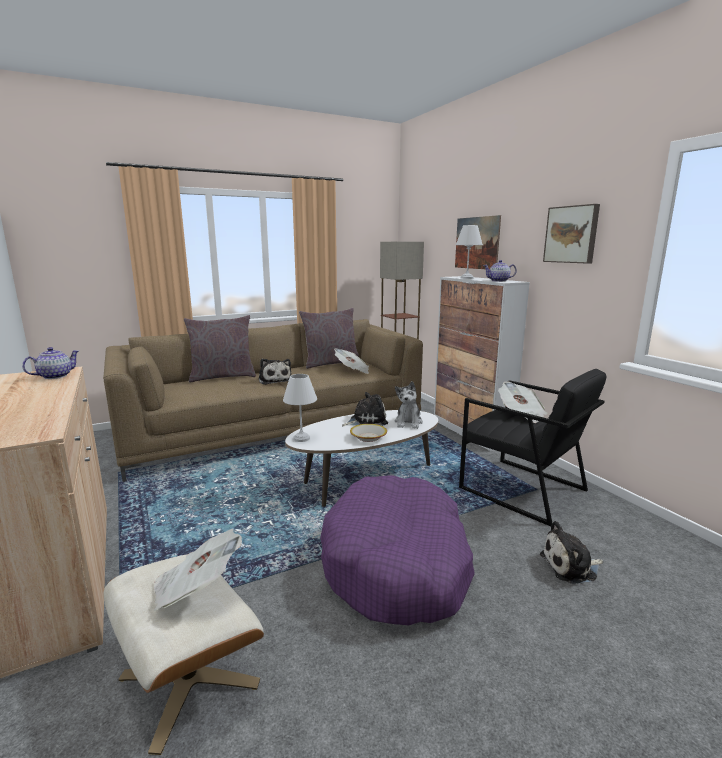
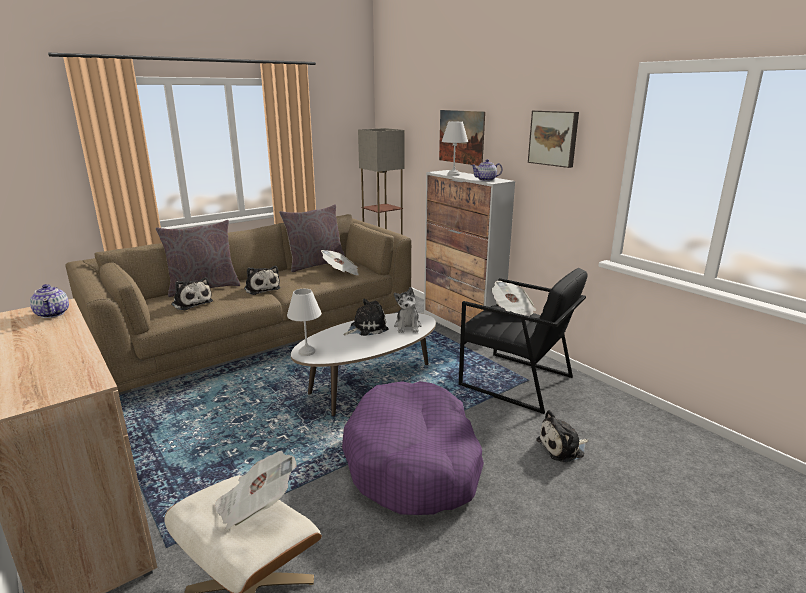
camera: 10 degrees left, 5 degrees up
(55, 376) = (53, 313): teapot -> teapot turned 120 degrees clockwise
(206, 388) = (191, 303): none -> plush toy
(368, 437) = (372, 346): bowl -> none

